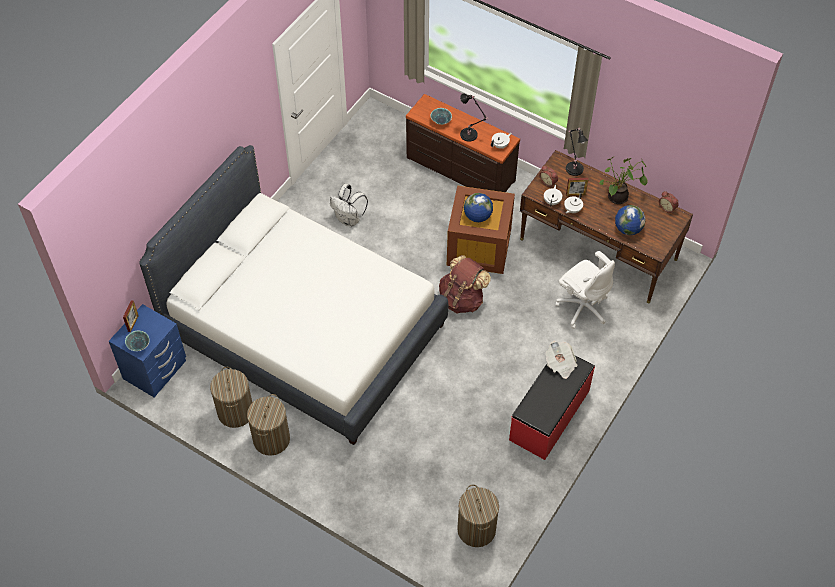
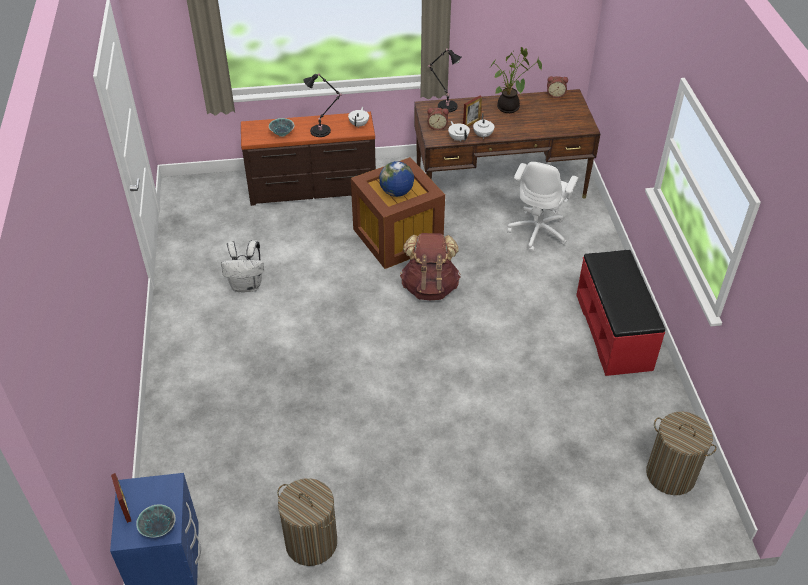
camera: 40 degrees left, 10 degrees down
(271, 439) = (381, 541): laundry basket -> none
(304, 330) = (304, 410): white bed -> none
(560, 364) = (604, 266): newspaper -> none
(582, 307) = (538, 231): white office chair -> white office chair turned 105 degrees clockwise
(628, 229) = (544, 125): globe -> none

